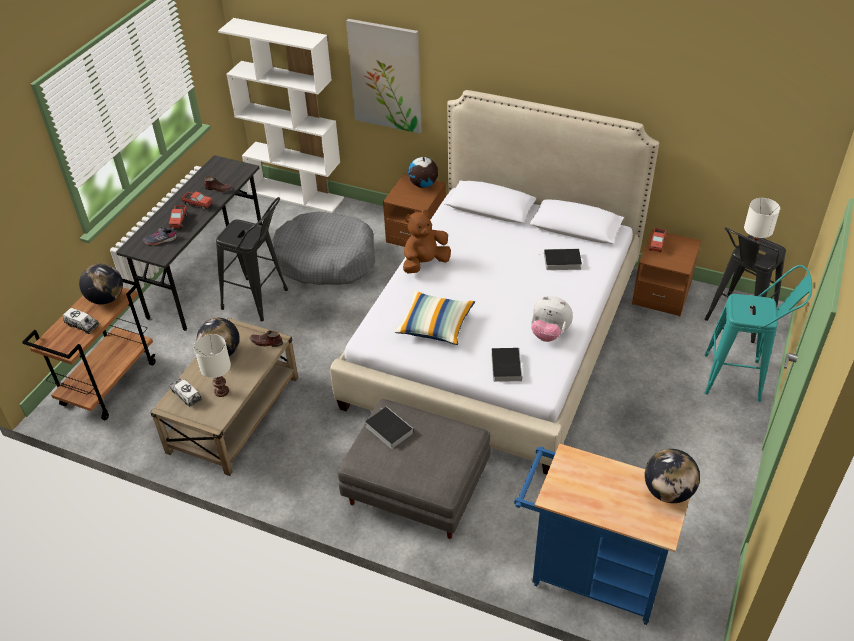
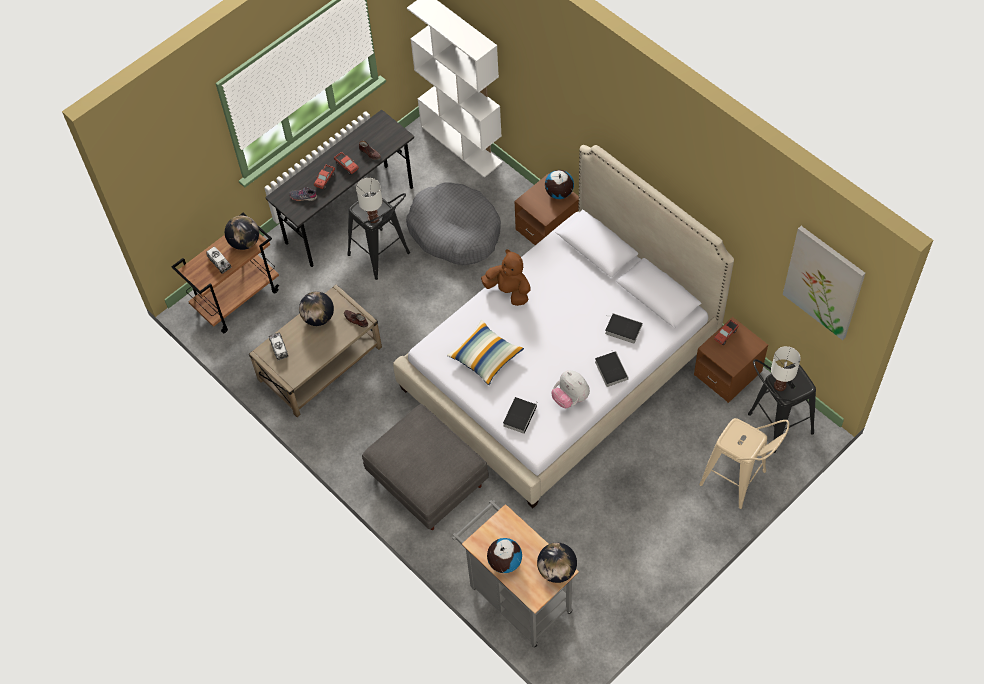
camera: 25 degrees right, 15 degrees up
(221, 392) = (305, 354): white table lamp -> white table lamp (373, 218)
(385, 76) = (540, 97): picture -> picture (823, 282)
(388, 429) = (411, 434): book -> book (610, 369)
(425, 263) = (509, 290): brown plush toy -> brown plush toy turned 45 degrees clockwise
(589, 574) = (516, 596): blue cart -> grey cart
(600, 506) = (504, 562): none -> globe
(740, 379) = (739, 482): turquoise stool -> beige stool

